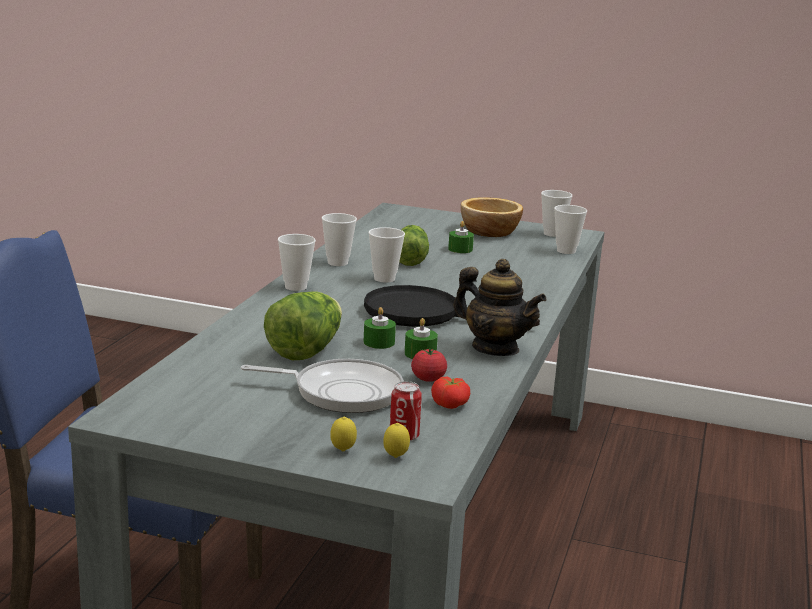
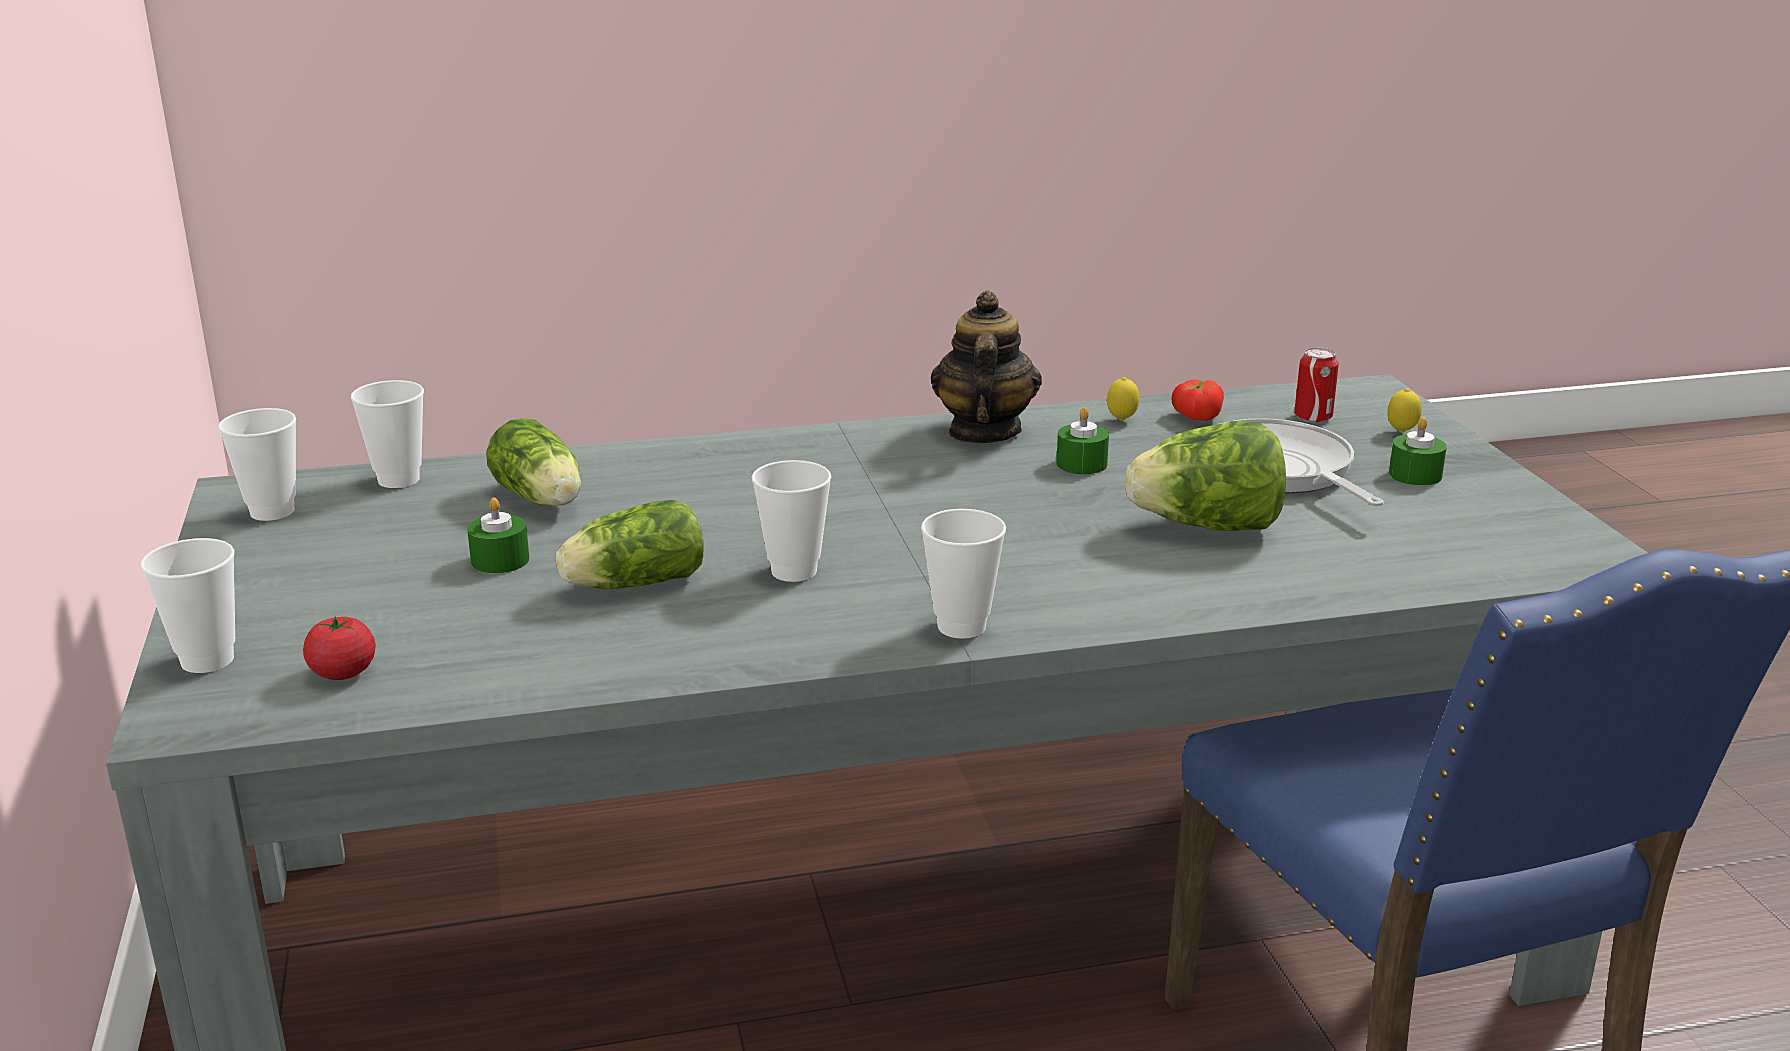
camera: 120 degrees left, 5 degrees up
(337, 263) = (757, 639): cup -> cup (207, 660)
(379, 342) = (1089, 495): green candle -> green candle (1415, 475)
(395, 457) = (1361, 410): lemon -> lemon (1121, 420)
(426, 314) = (925, 497): black frying pan -> none
(428, 379) = (1150, 442): tomato -> tomato (343, 673)
(490, 232) = (320, 565): bowl -> none
(514, 263) = (541, 500): none -> lettuce

